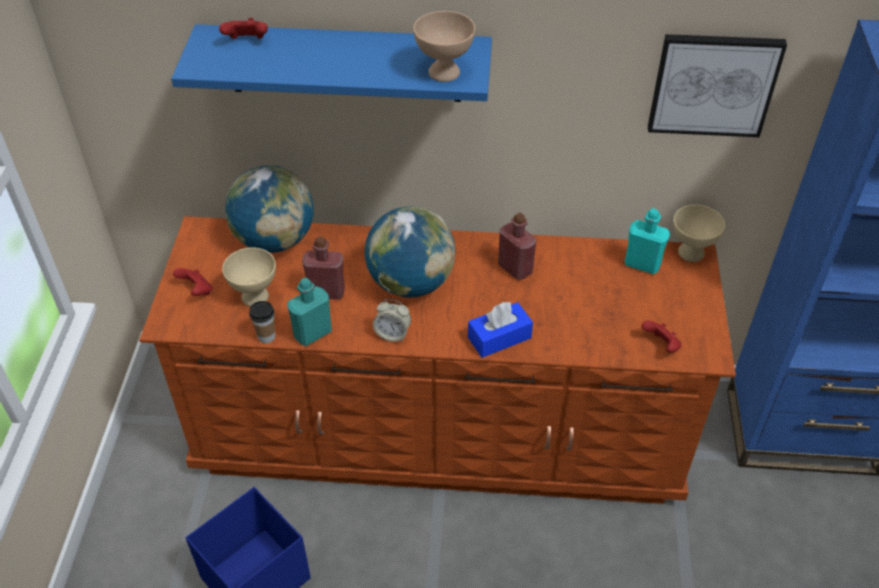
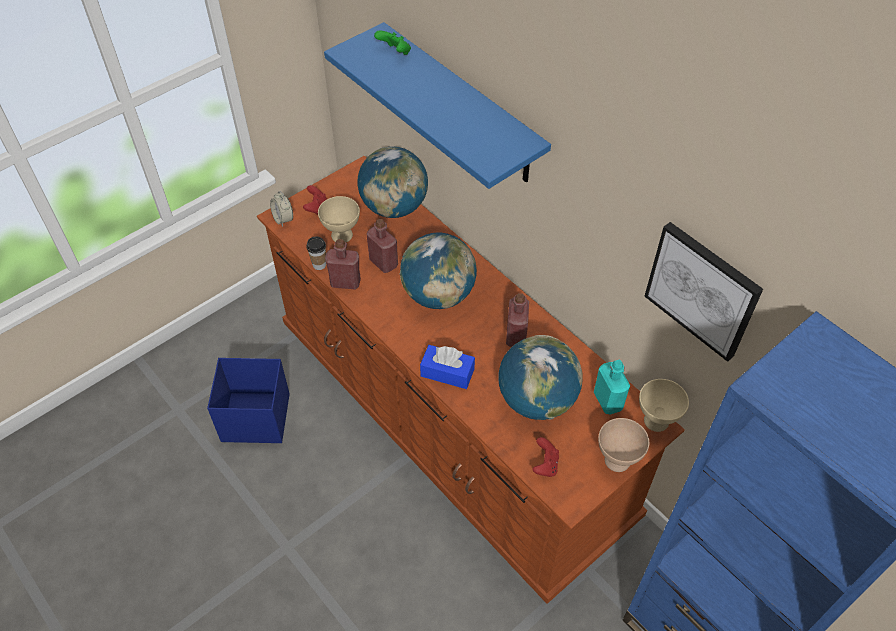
camera: 45 degrees right, 5 degrees up
(247, 42) = (395, 52): red game controller -> green game controller
(312, 333) = (345, 282): turquoise bottle -> red bottle
(392, 334) = (388, 319): alarm clock -> alarm clock (283, 219)
(445, 73) = (481, 150): beige bowl -> beige bowl (617, 461)
(593, 304) = (536, 400): none -> globe

